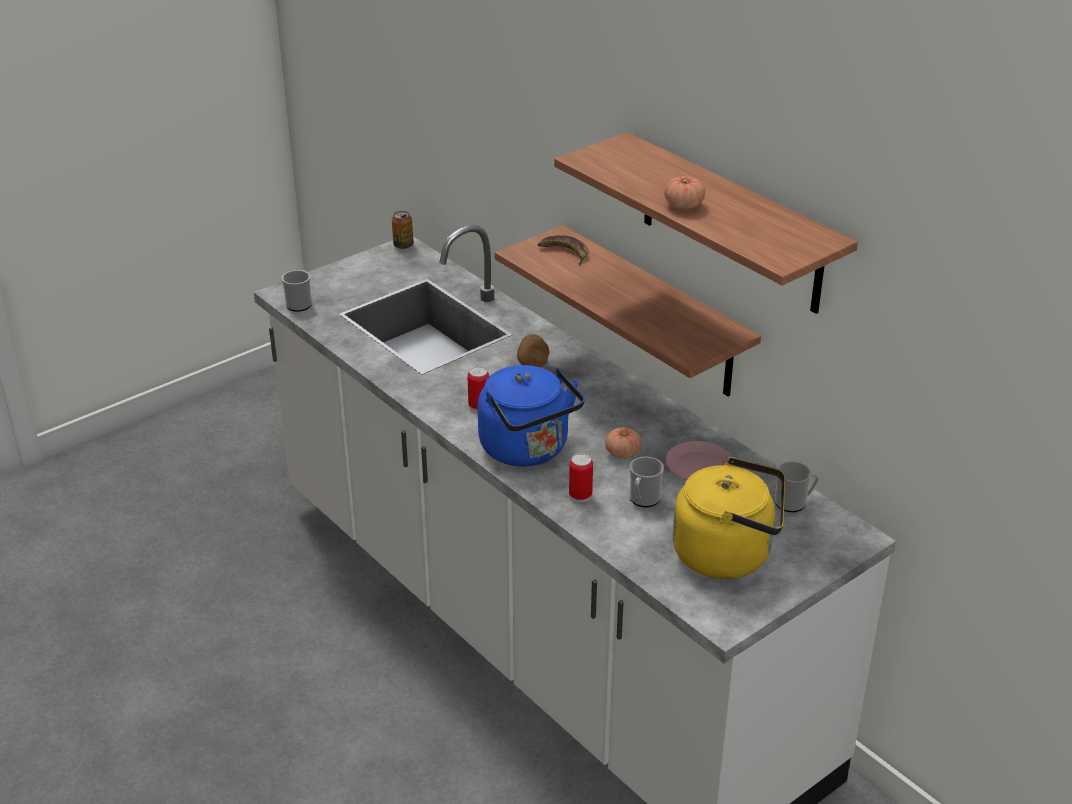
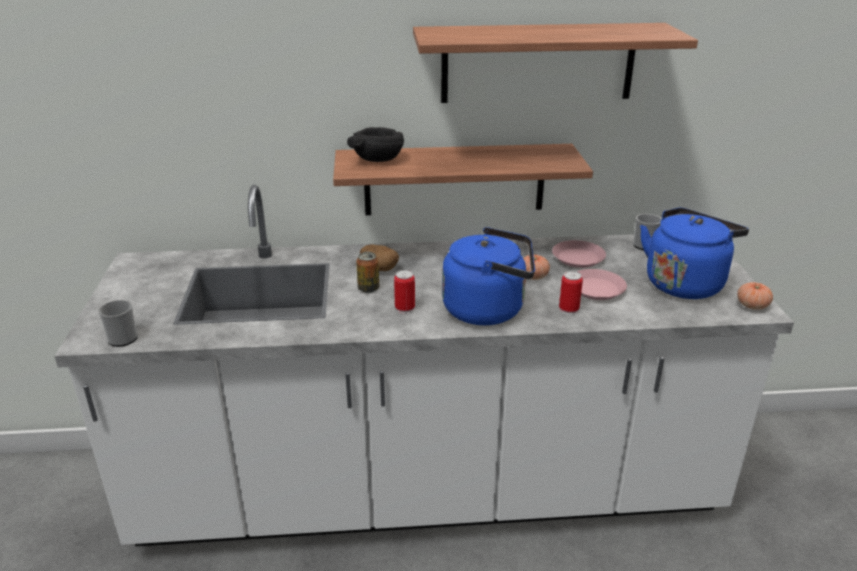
camera: 55 degrees left, 5 degrees down
(403, 245) = (129, 260): can -> can (368, 289)
(564, 252) = (377, 159): banana -> black bowl
(643, 500) = (597, 289): mug -> pink plate
(683, 205) = (559, 36): tomato -> tomato (752, 305)
(728, 554) = (685, 283): yellow kettle -> blue kettle

